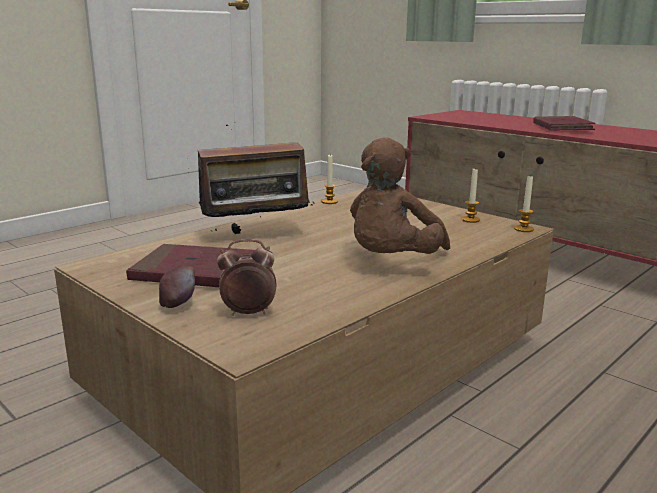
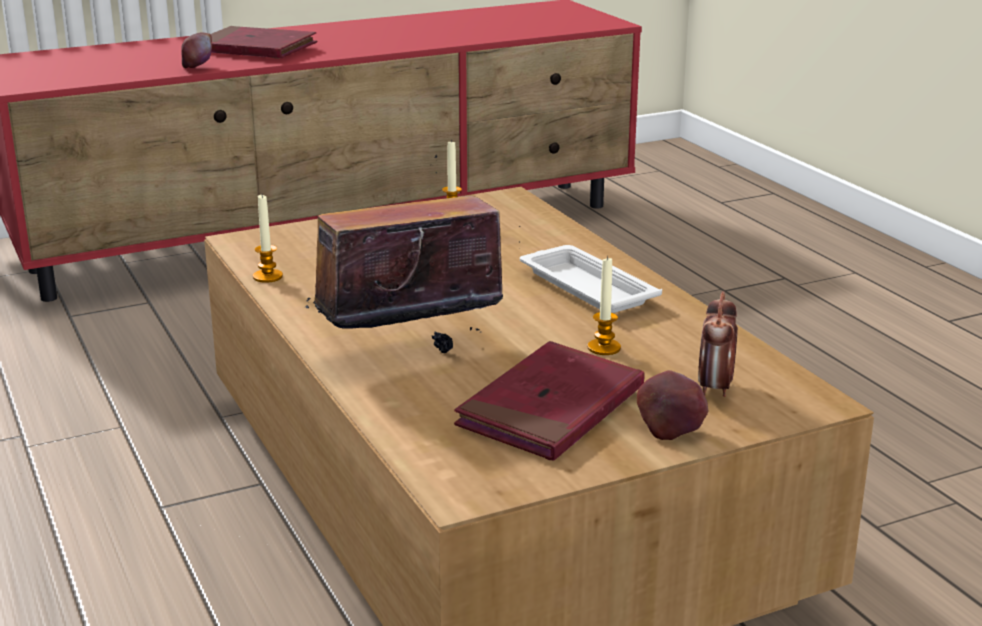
camera: 70 degrees left, 5 degrees up
(256, 235) = (407, 351): radio -> radio turned 120 degrees counterclockwise
(391, 262) = (585, 287): brown plush toy -> white tray
(506, 126) = (198, 68): none -> apple
(523, 229) = (514, 199): candle -> candle (604, 348)

